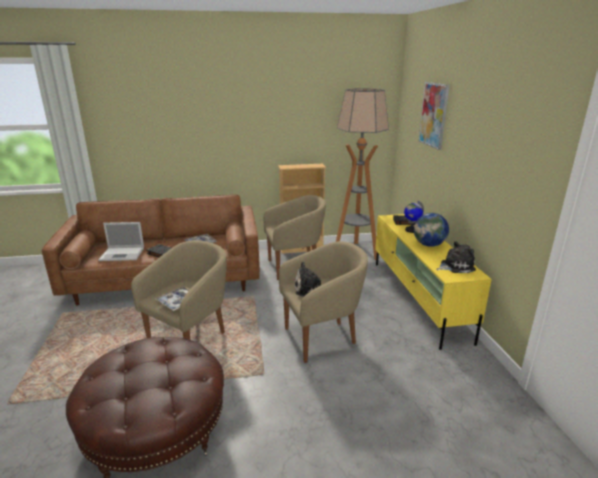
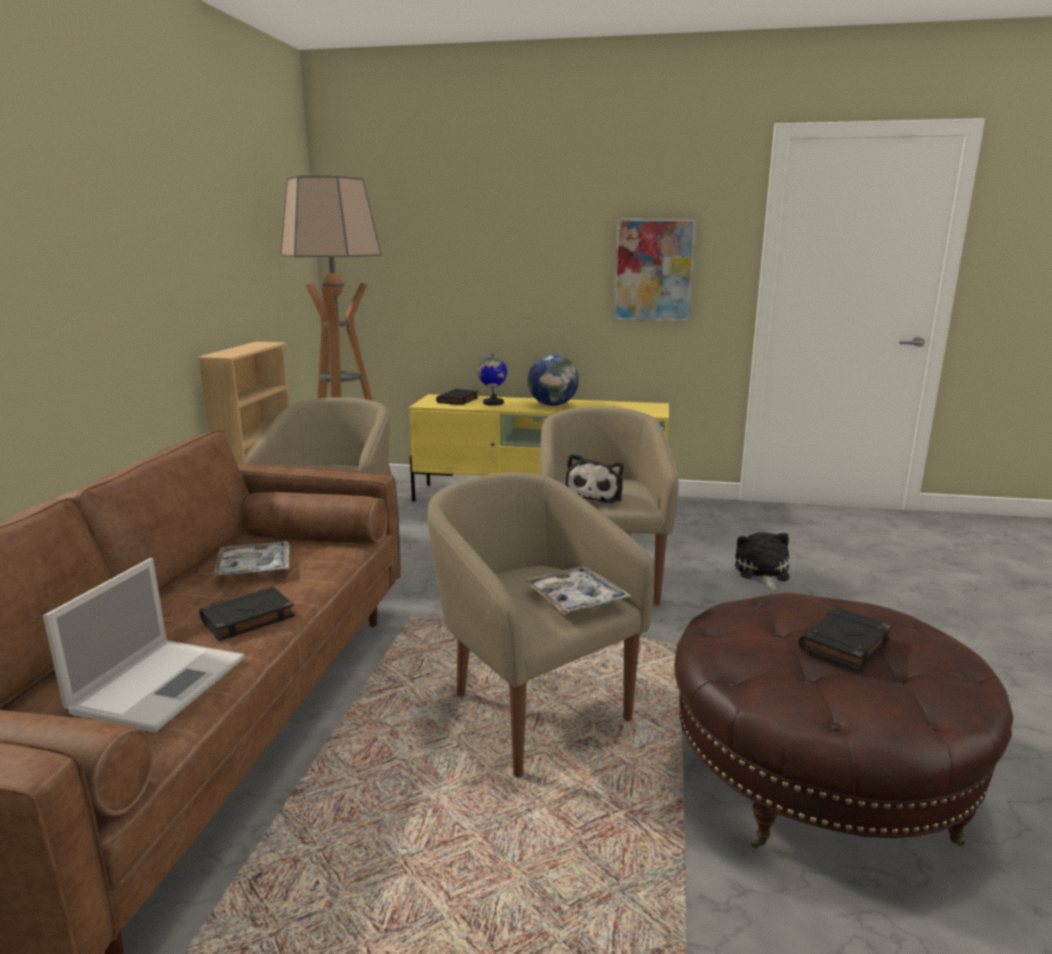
camera: 70 degrees left, 5 degrees down
(145, 375) = (844, 644): none -> black book
(434, 115) = (452, 218): picture -> picture (653, 270)
(455, 266) = (627, 407): plush toy -> plush toy (762, 573)

